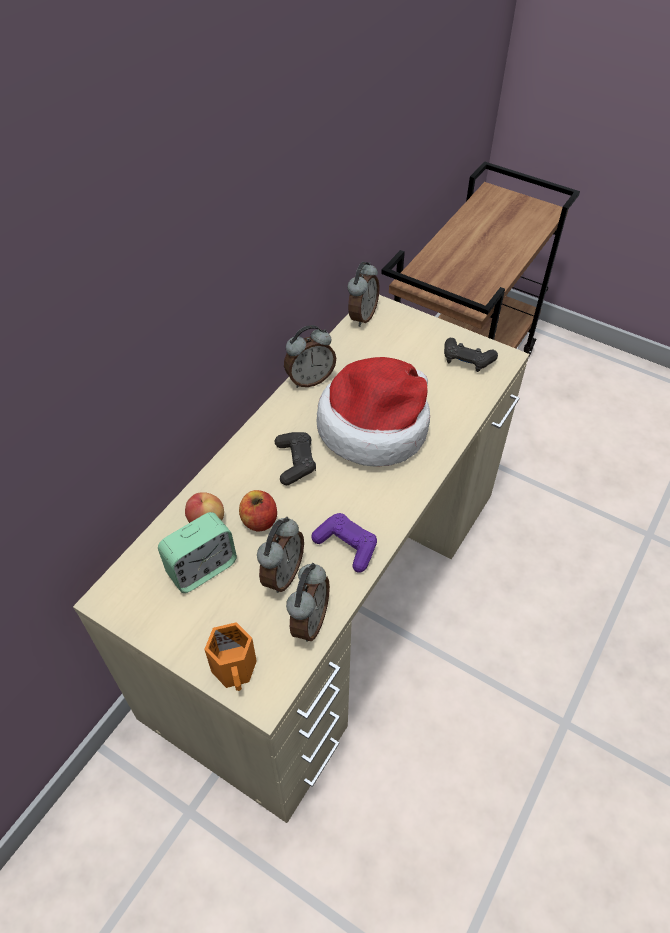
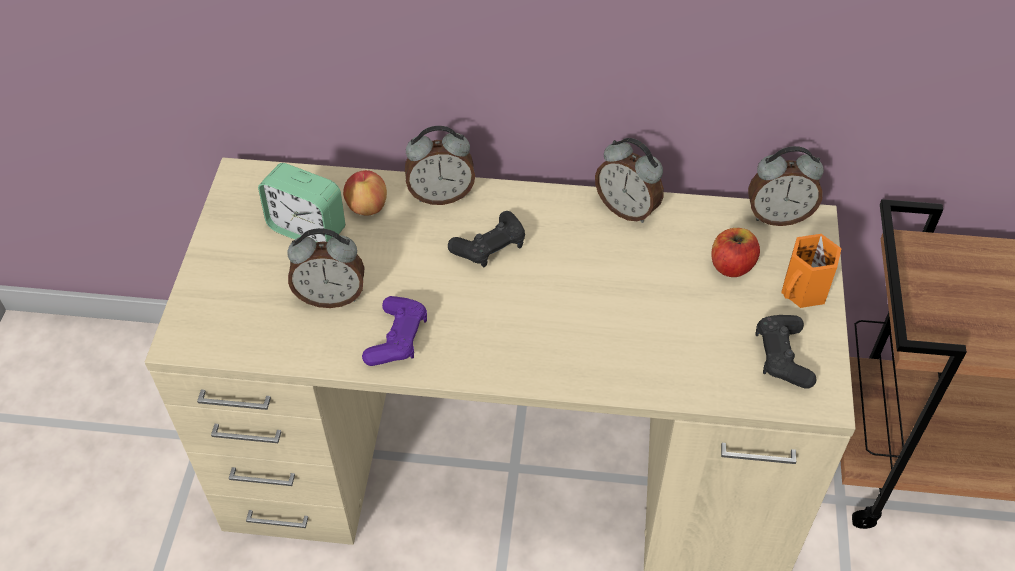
camera: 65 degrees right, 0 degrees up
(236, 668) = (205, 305): orange mug -> orange mug (804, 291)
(259, 520) = (391, 249): apple -> apple (731, 265)
(308, 621) = (284, 342): alarm clock -> alarm clock (441, 195)
(375, 426) = (593, 299): hat -> none

